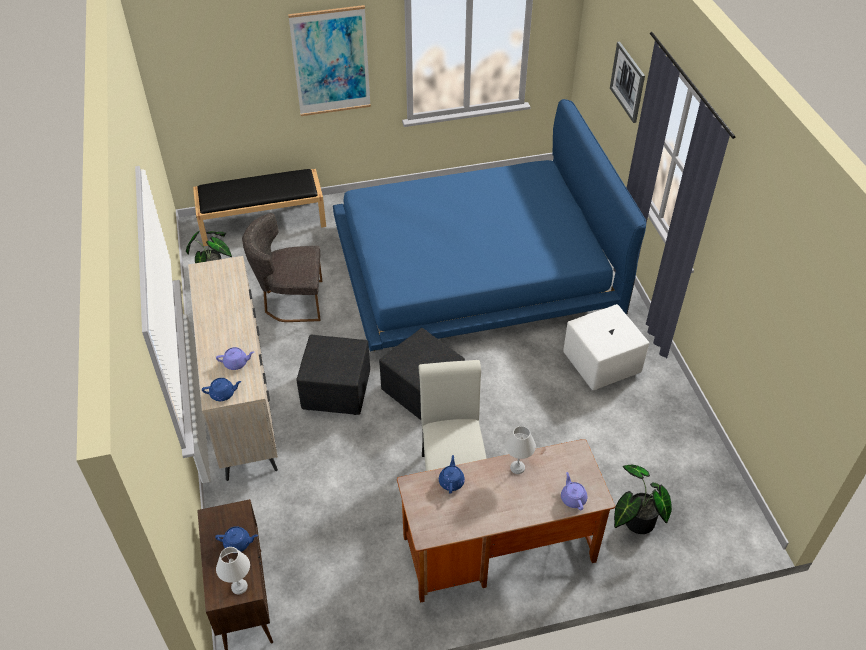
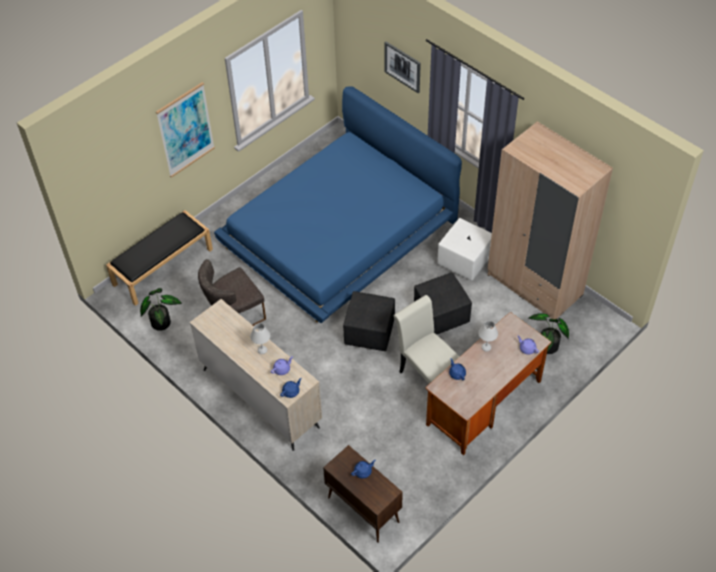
camera: 30 degrees left, 5 degrees up
(240, 586) = (384, 492): white table lamp -> white table lamp (262, 350)
(336, 392) = (316, 361): black ottoman -> black ottoman (441, 316)
(674, 435) = (534, 285): none -> beige wardrobe

